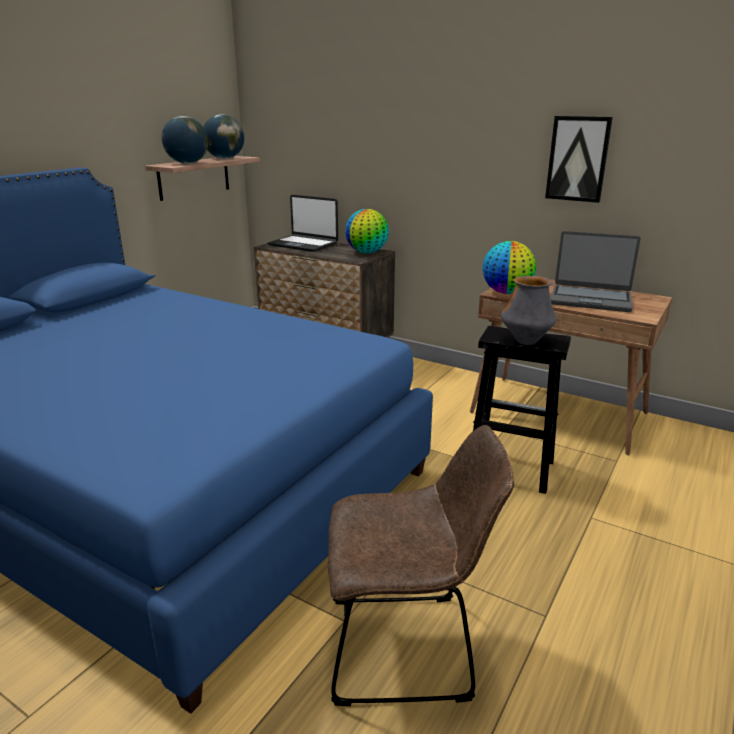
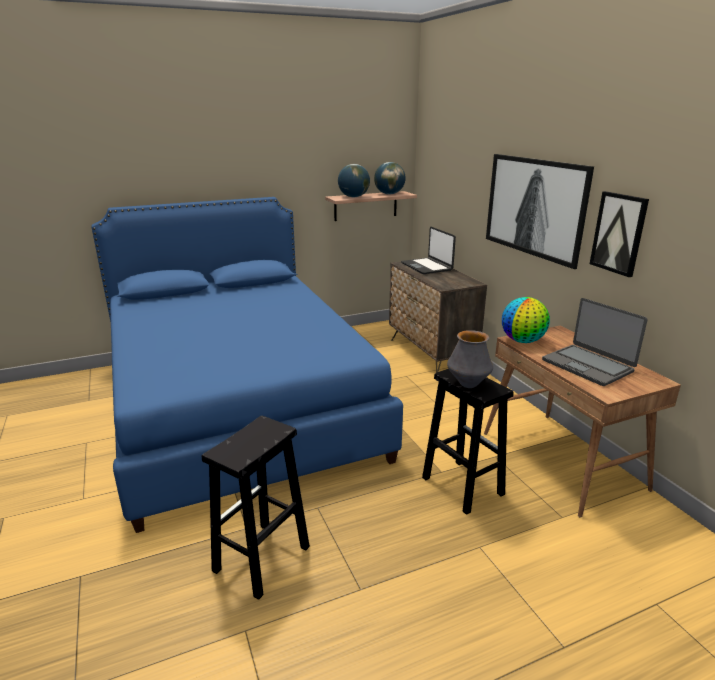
camera: 35 degrees right, 0 degrees up
(367, 252) = (461, 282): globe -> none
(407, 647) = (261, 560): brown chair -> black stool
(456, 147) = (535, 207): none -> picture

